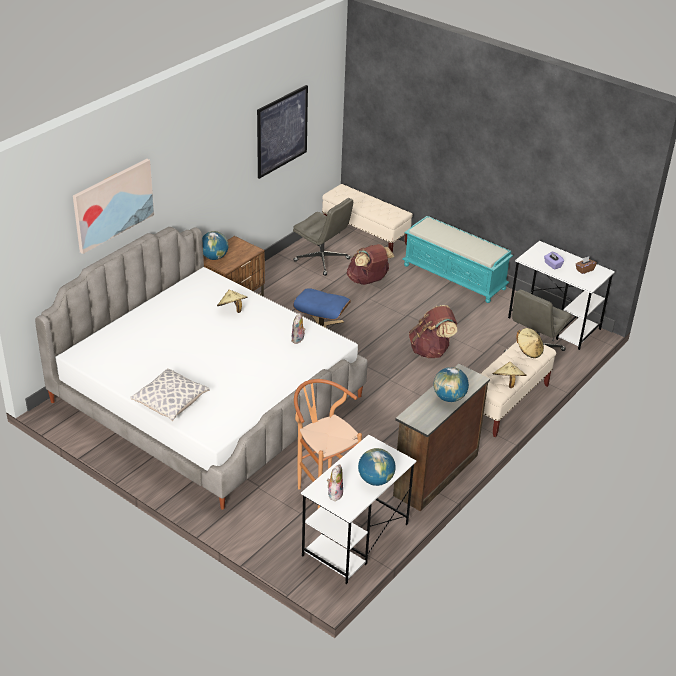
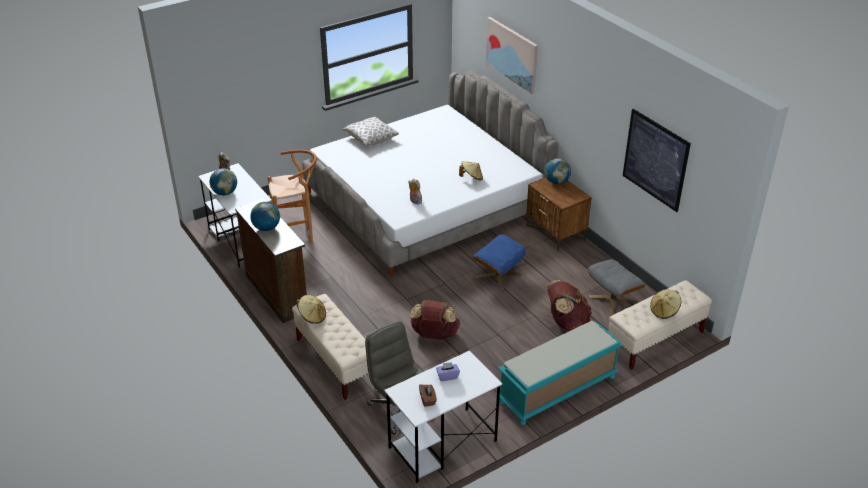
camera: 110 degrees right, 0 degrees up
(322, 260) = (612, 300): grey office chair -> grey ottoman
(529, 351) = (348, 345): beige hat -> beige hat (664, 311)

